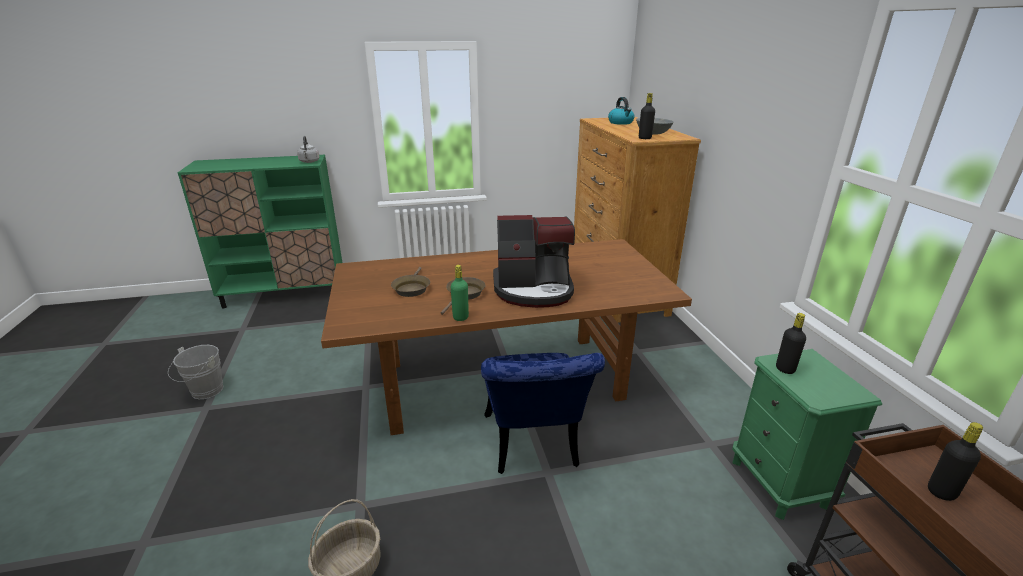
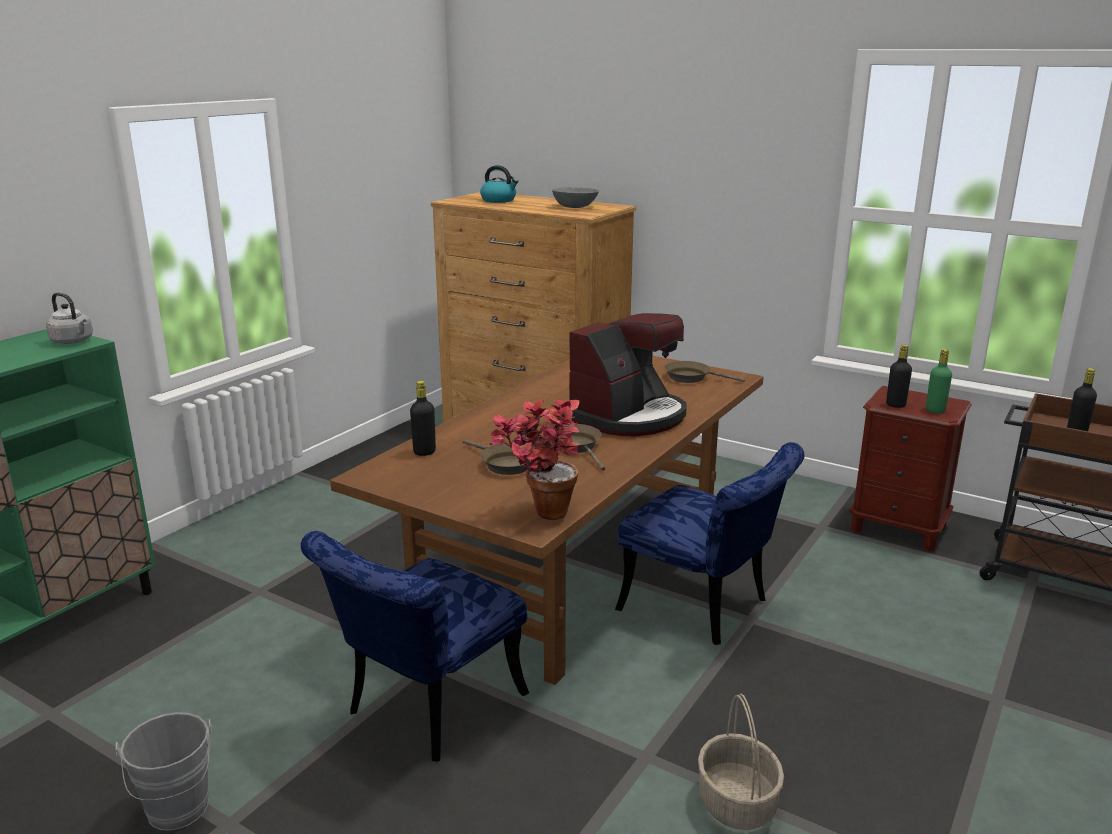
camera: 45 degrees left, 5 degrees down
(328, 408) = (425, 710): none -> blue chair
(363, 322) = (539, 512): none -> potted plant
(460, 317) = (624, 465): green bottle -> green bottle (935, 410)
(634, 280) = (691, 377): none -> brown frying pan
(644, 138) = (586, 213): black bottle -> black bottle (424, 452)
(779, 483) = (898, 529): green nightstand -> brown nightstand

